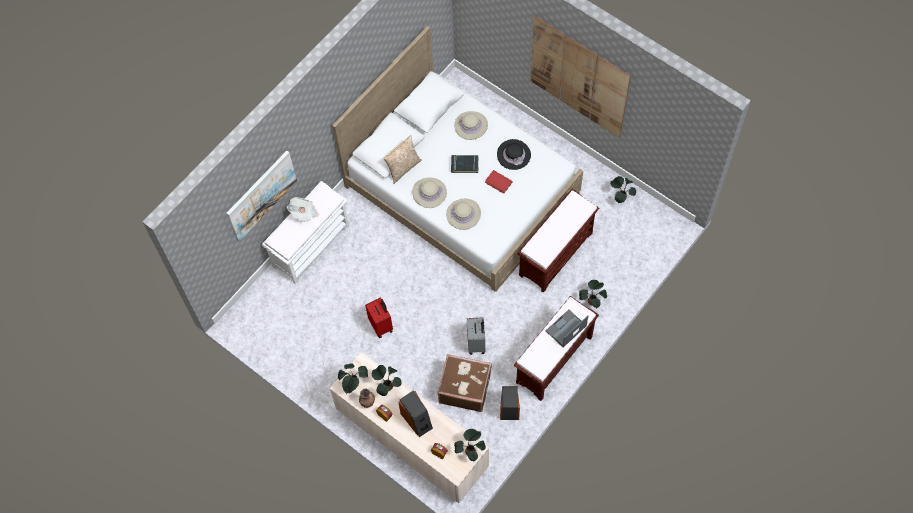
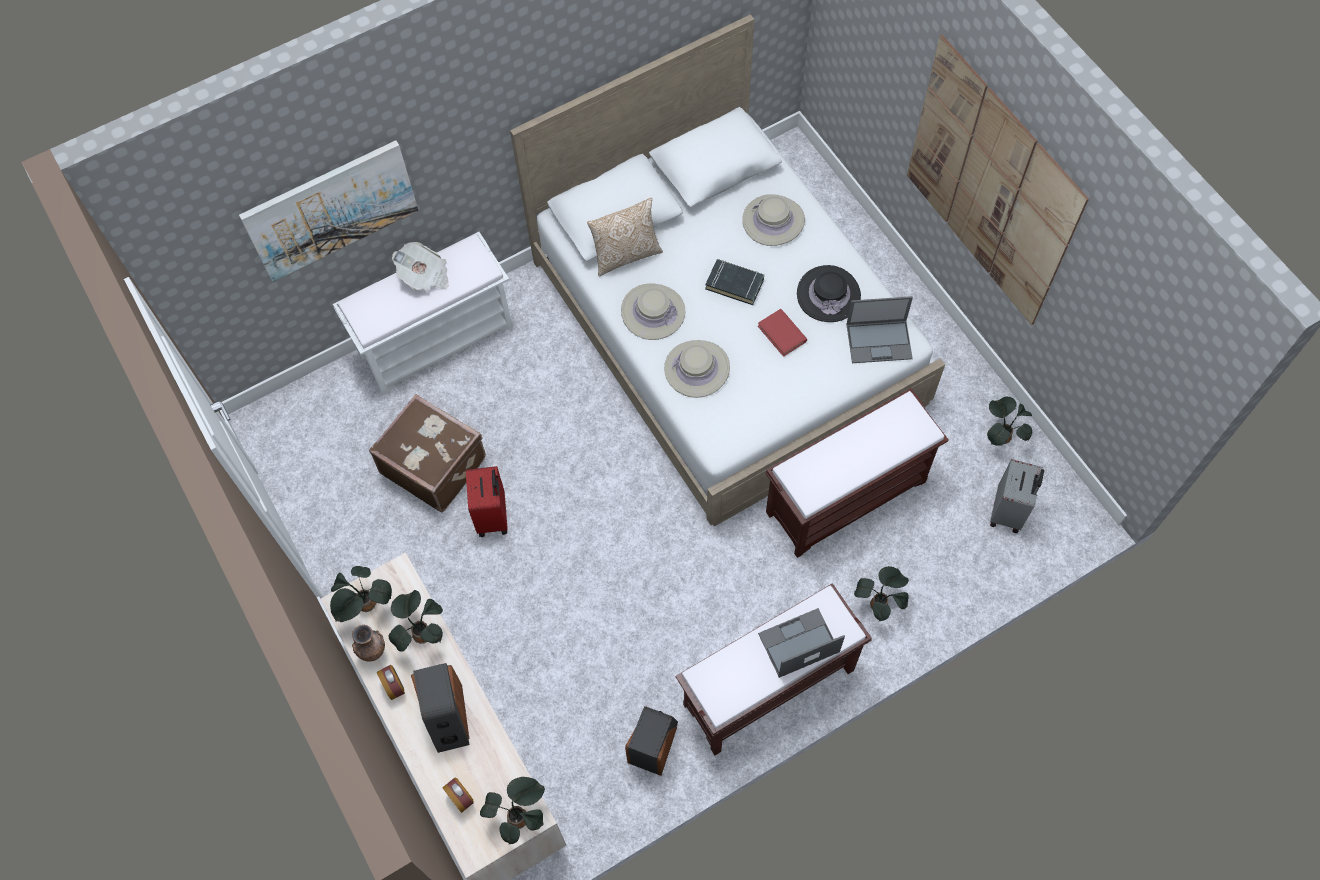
camera: 20 degrees right, 0 degrees up
(464, 388) = (588, 680): brown suitcase -> brown suitcase (434, 464)
(477, 343) = (643, 607): grey suitcase -> grey suitcase (1008, 511)
(548, 170) = (879, 341): none -> laptop

